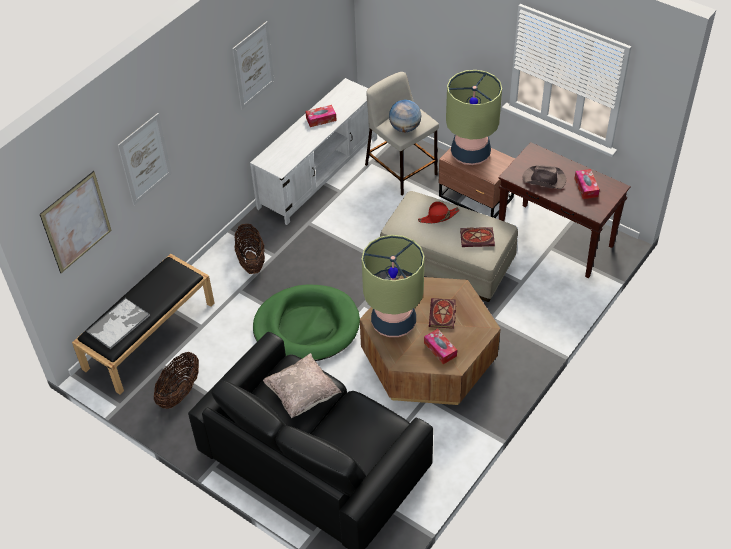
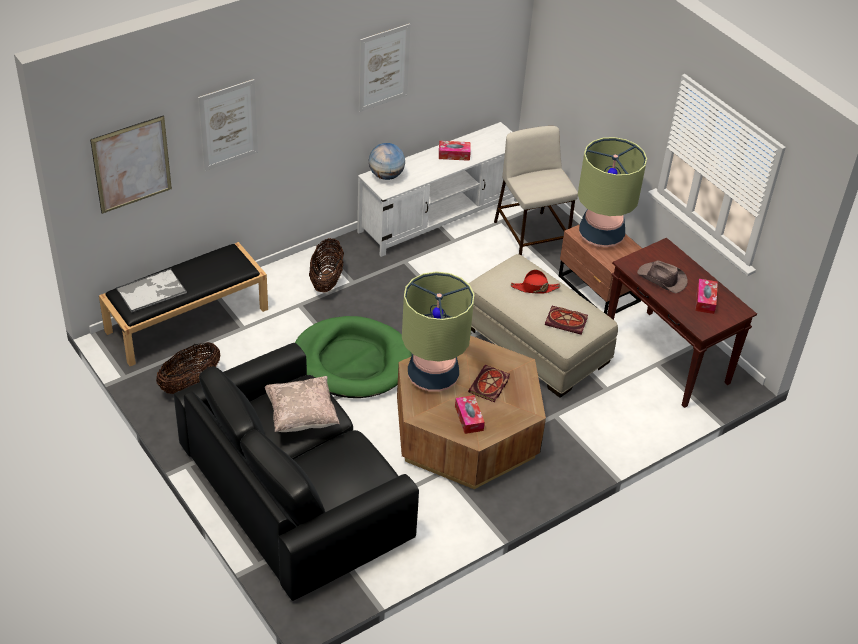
camera: 15 degrees right, 5 degrees down
(405, 128) = (538, 187): globe -> globe (386, 175)

